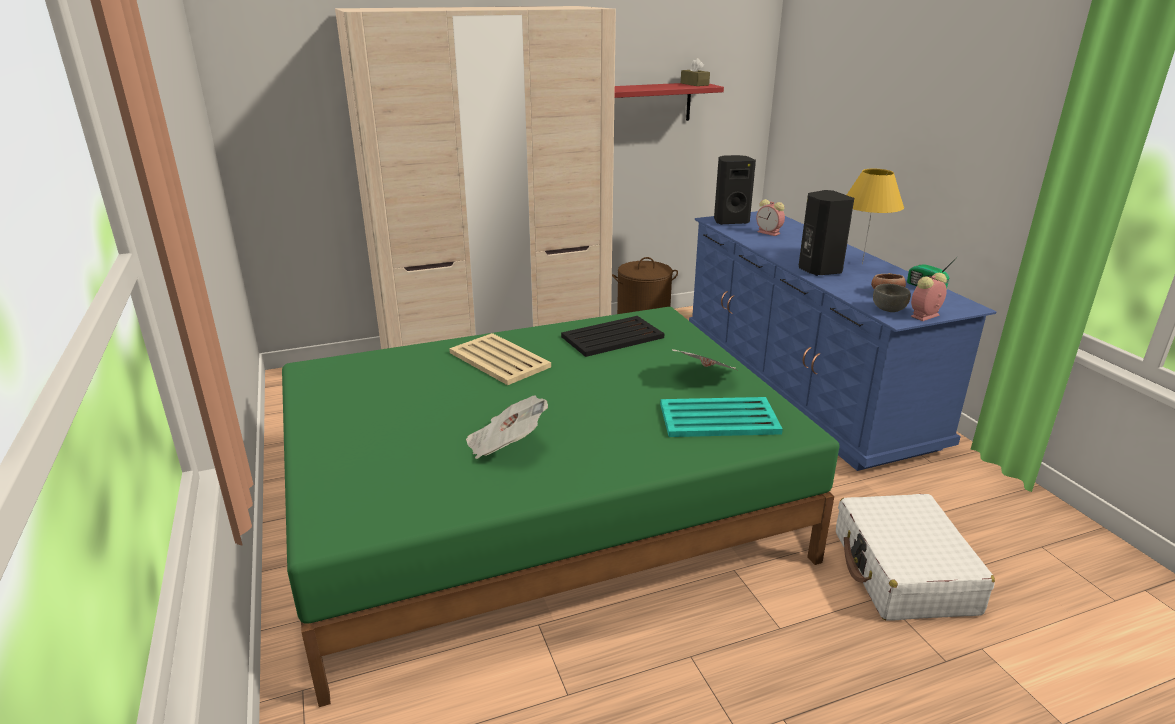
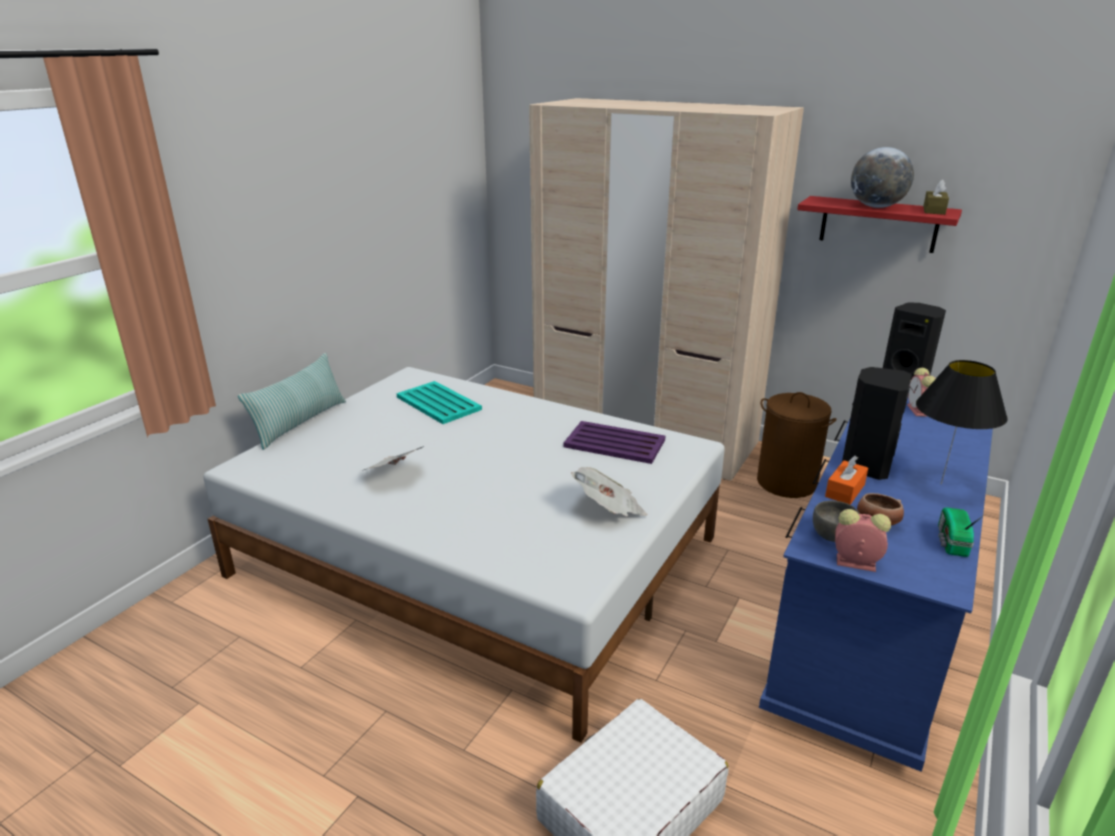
camera: 50 degrees right, 0 degrees up
(291, 462) = (300, 422): none -> pillow
(500, 360) = (508, 421): beige tray -> none
(538, 509) = (477, 555): green bed -> white bed
(611, 337) = (613, 443): black tray -> purple tray
(659, 87) = (876, 207): none -> globe
(720, 419) = (543, 542): turquoise tray -> turquoise tray (439, 403)
(840, 286) = (845, 490): none -> orange tissue box
(862, 264) = (940, 484): yellow table lamp -> black table lamp

